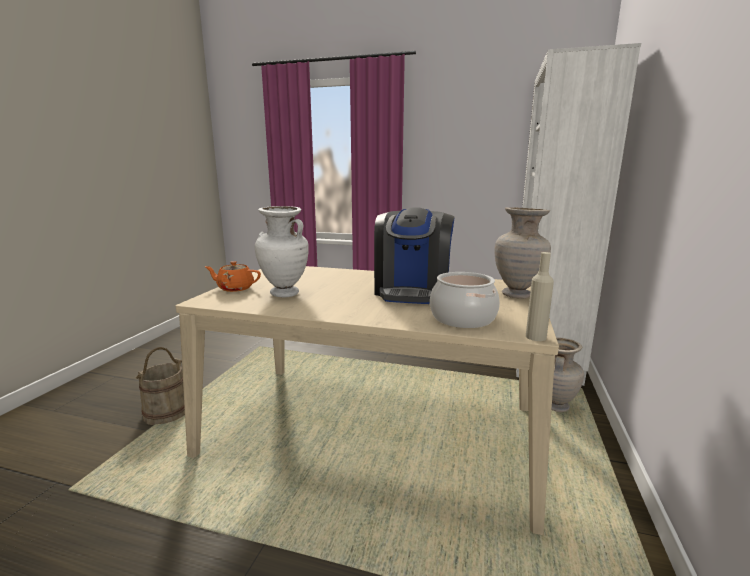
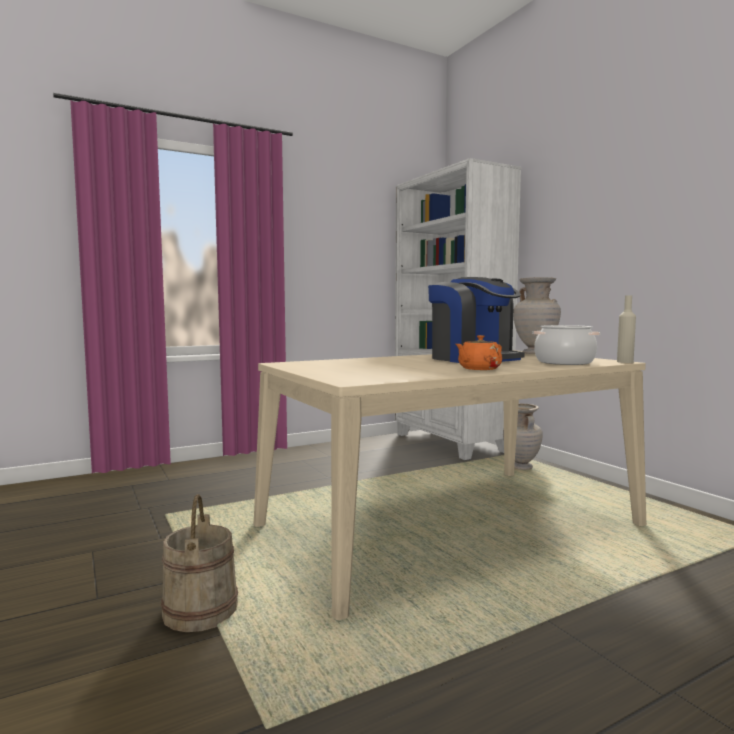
camera: 45 degrees left, 10 degrees down
(235, 288) = (329, 374): orange teapot -> orange teapot (478, 369)
(284, 294) = (396, 370): white vase -> none

